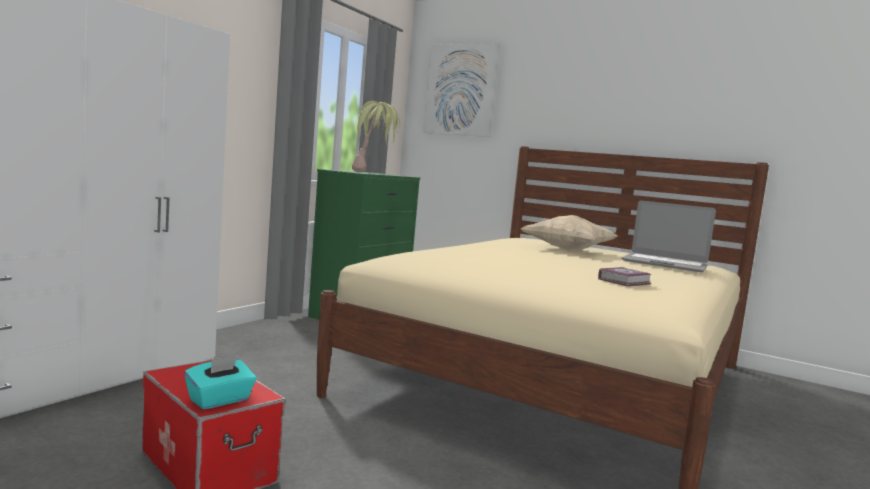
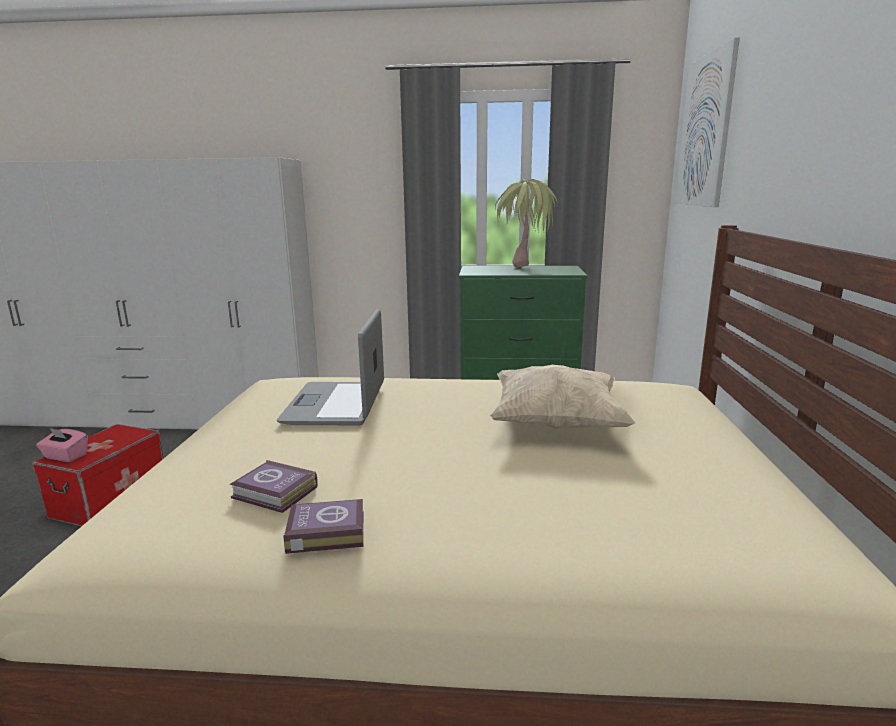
camera: 65 degrees right, 10 degrees up
(220, 400) = (65, 456): turquoise tissue box -> pink tissue box
(664, 264) = (588, 507): laptop -> laptop (336, 404)
(673, 284) = (324, 531): none -> book

